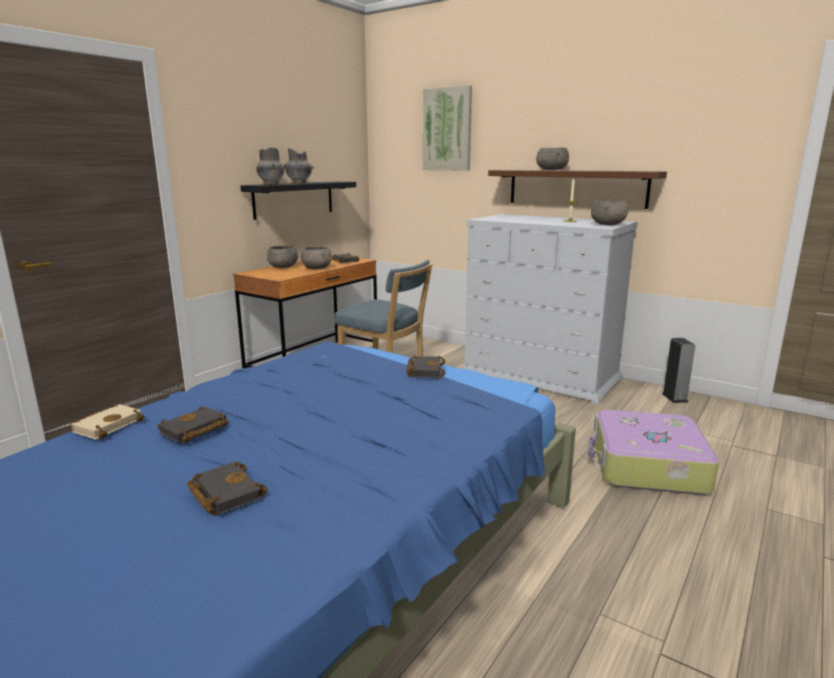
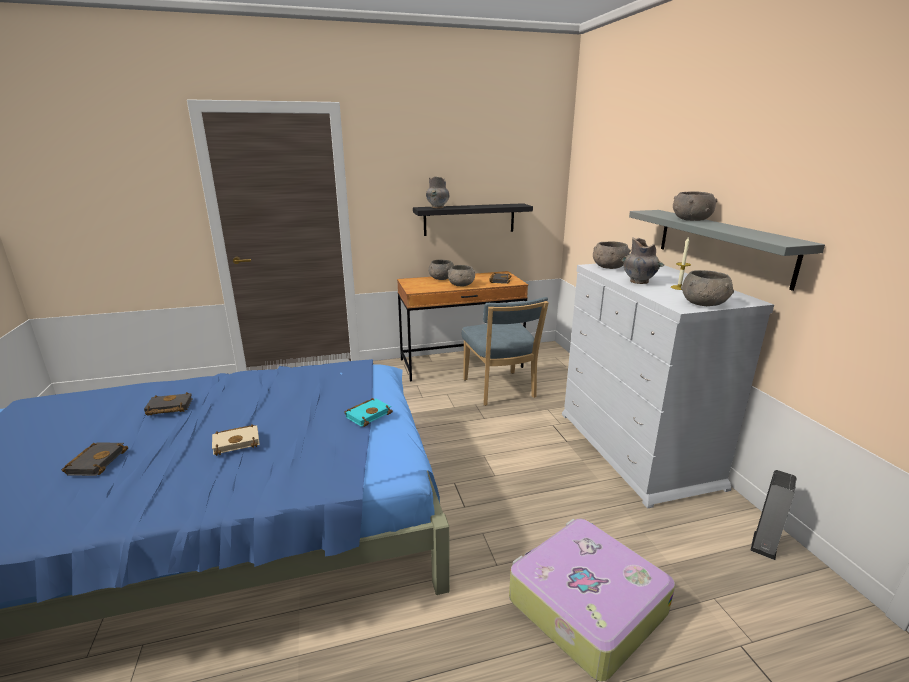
camera: 40 degrees right, 5 degrees up
(108, 425) = (154, 386): beige book -> beige book (238, 442)
(299, 183) = (468, 206): grey vase -> grey vase (639, 282)
(424, 370) = (368, 414): black book -> turquoise book
(447, 129) = (622, 158): picture -> none
(493, 218) = (609, 267): none -> grey bowl
(576, 188) = (721, 245): brown shelf -> grey shelf

